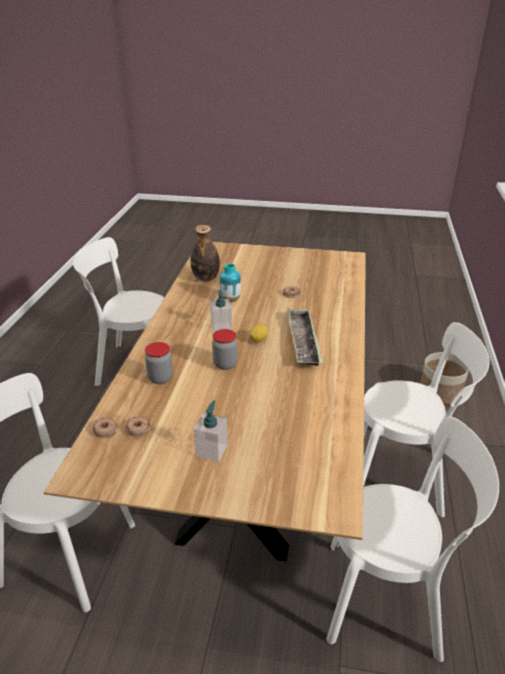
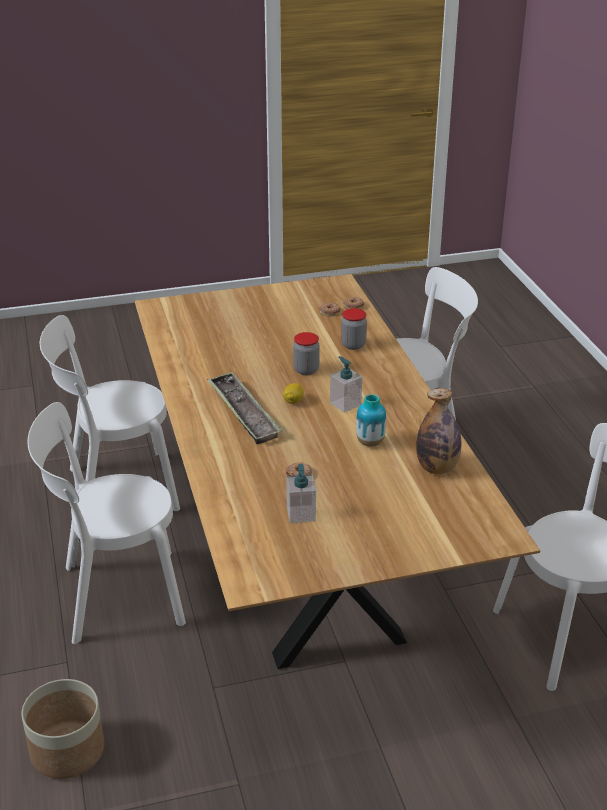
camera: 155 degrees right, 0 degrees up
(212, 450) = (262, 313): soap dispenser -> soap dispenser (301, 514)

